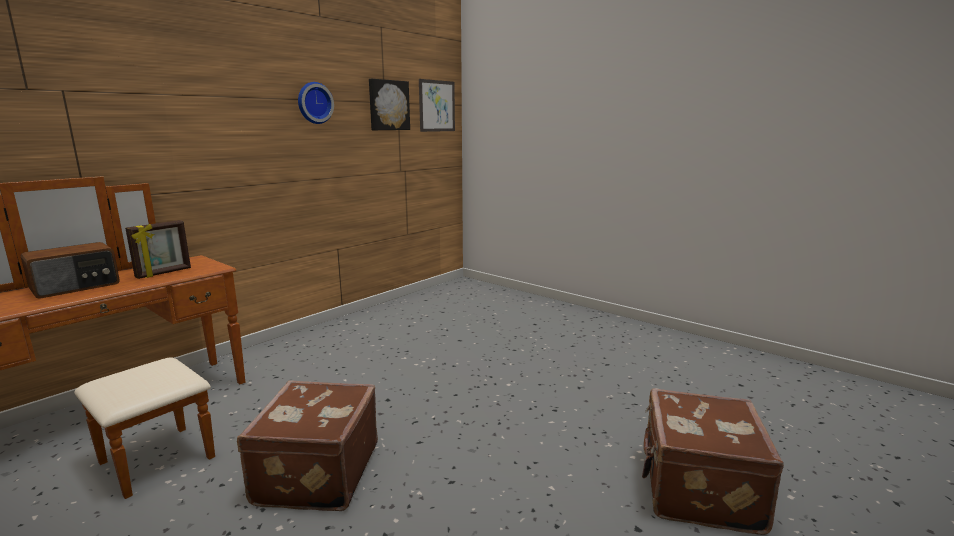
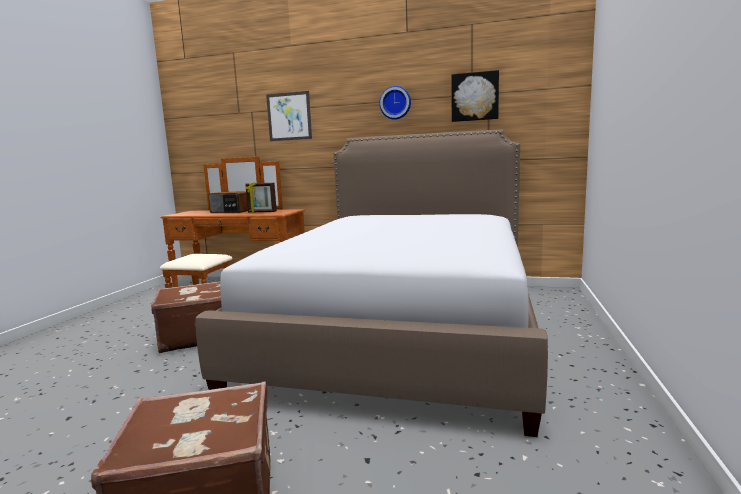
camera: 65 degrees right, 5 degrees down
(437, 106) = (545, 90): picture -> picture (289, 116)
(460, 350) = (403, 328): none -> bed

